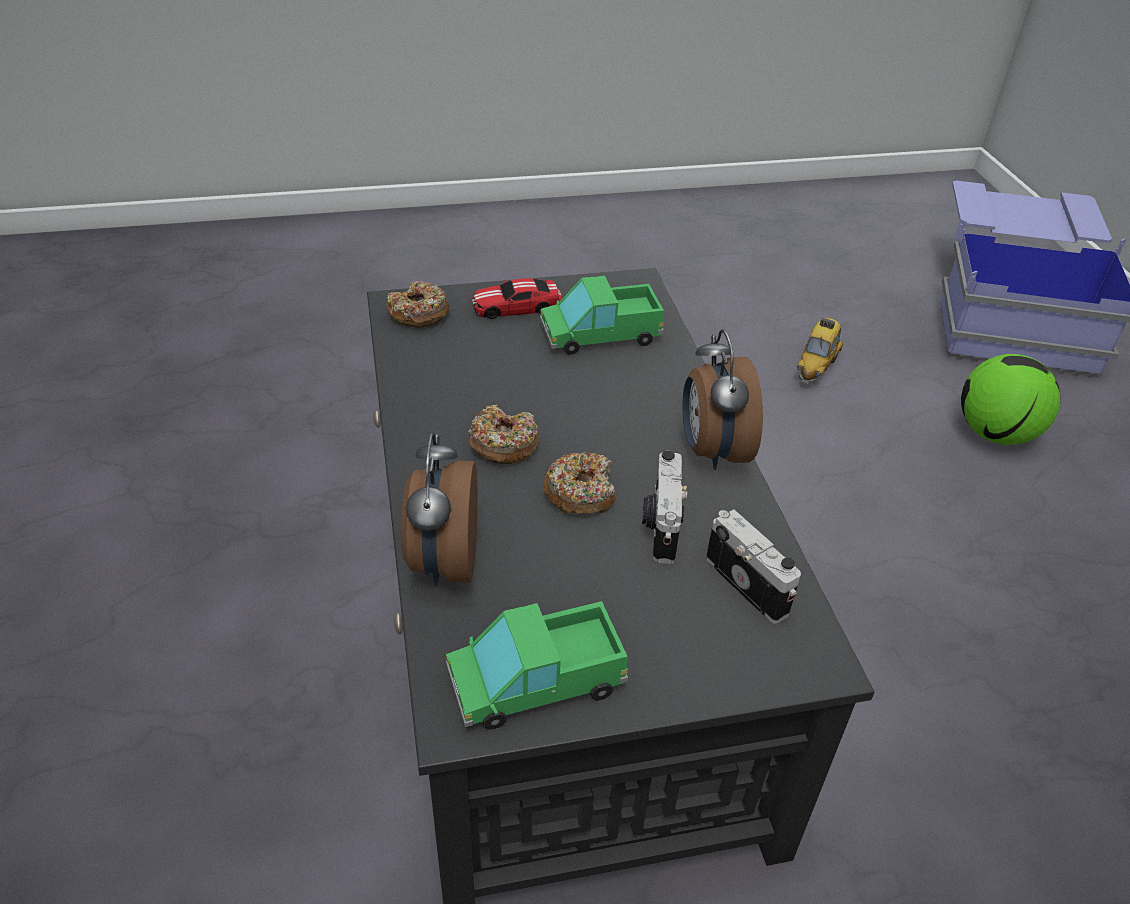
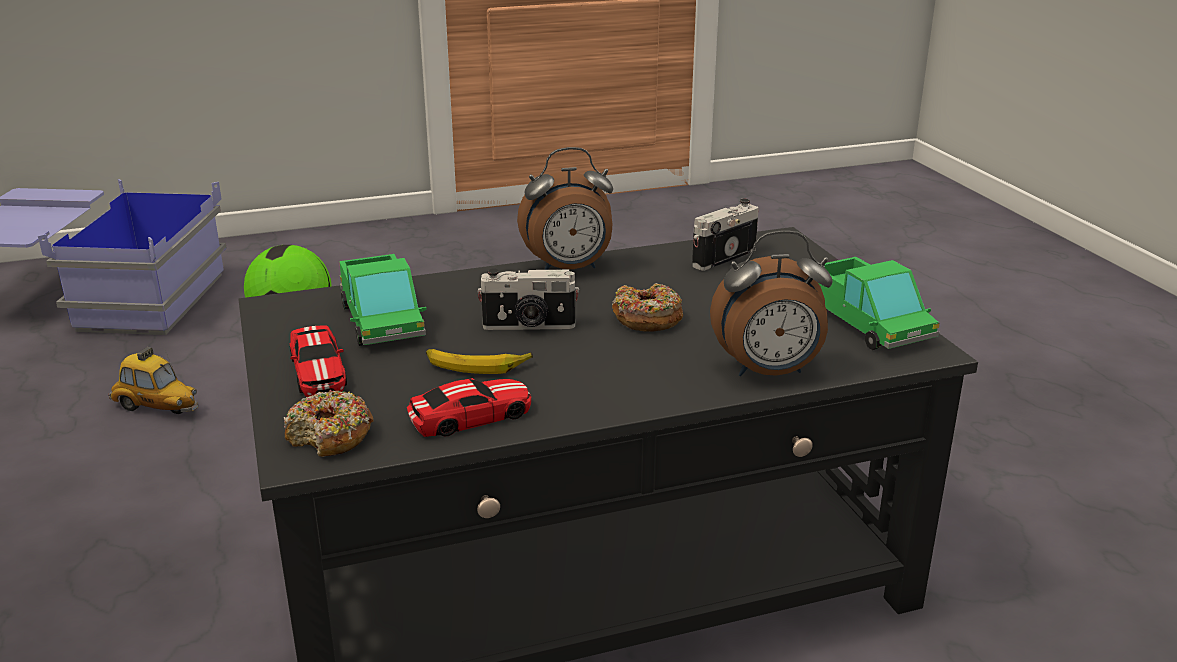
camera: 95 degrees left, 15 degrees down
(424, 374) = (470, 416): none -> toy car
(503, 444) = (589, 358): donut -> none
(505, 380) = (477, 366): none -> banana
(661, 526) = (674, 286): camera -> camera (529, 326)

